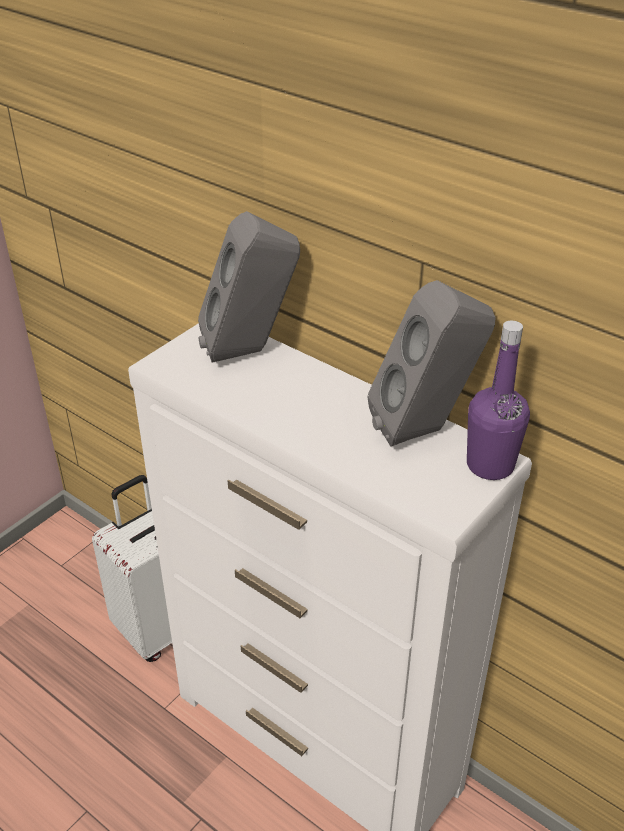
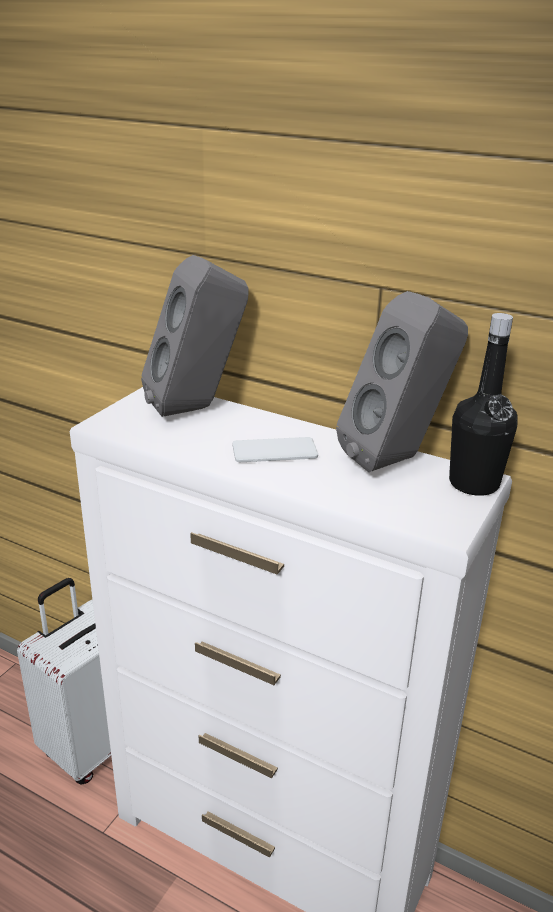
camera: 10 degrees left, 10 degrees down
(311, 410) = (274, 451): none -> phone
(490, 465) = (474, 484): purple bottle -> black bottle

